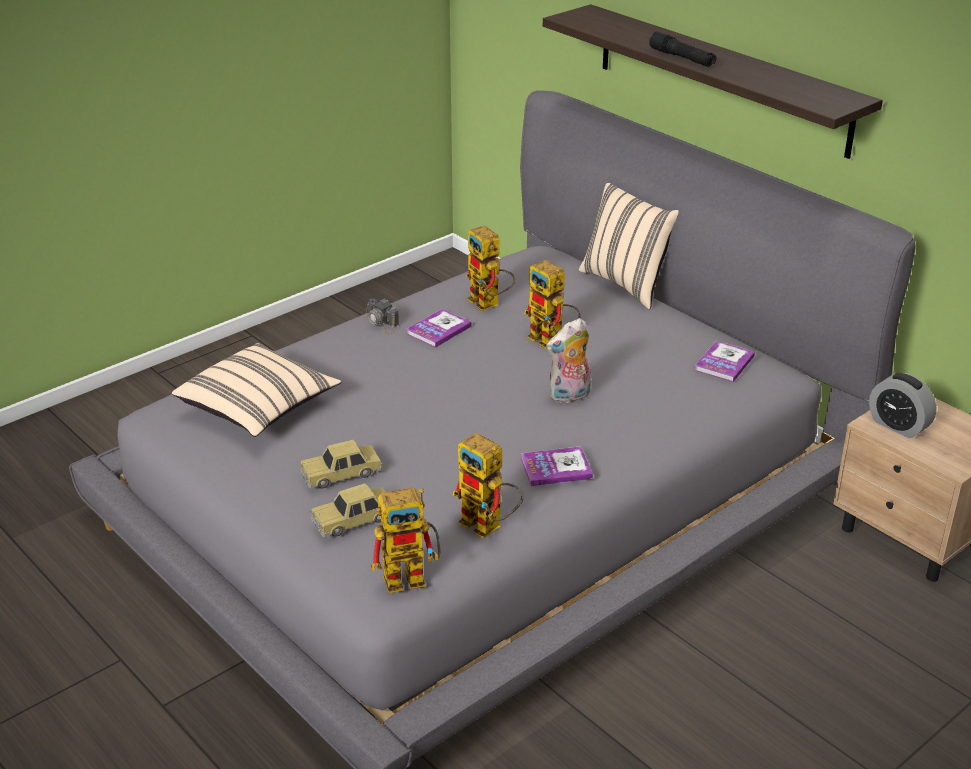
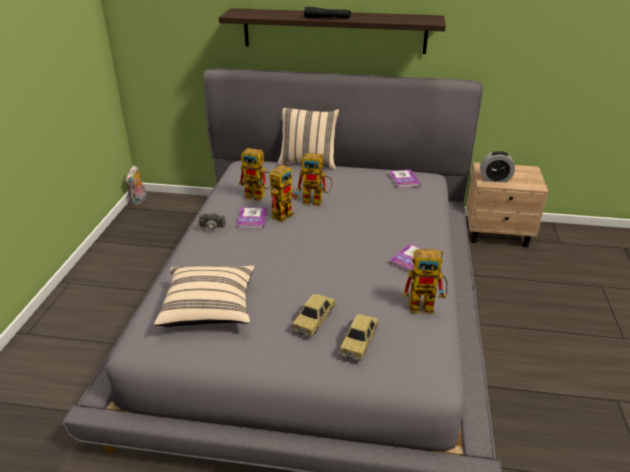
camera: 40 degrees left, 0 degrees up
(412, 576) = (432, 354): toy robot -> toy robot (284, 213)
(569, 396) = (365, 223): plush toy -> plush toy (139, 201)

